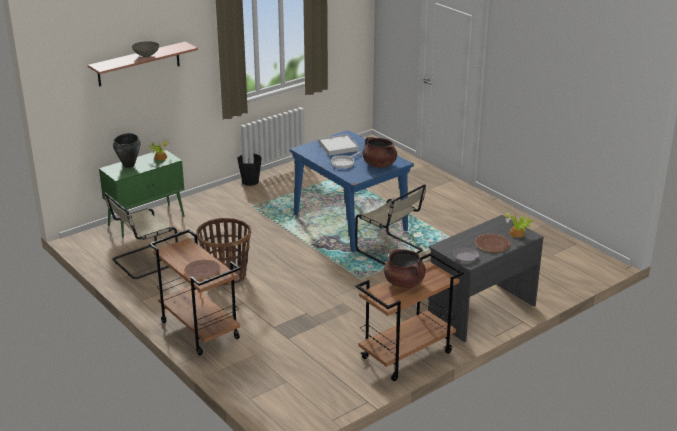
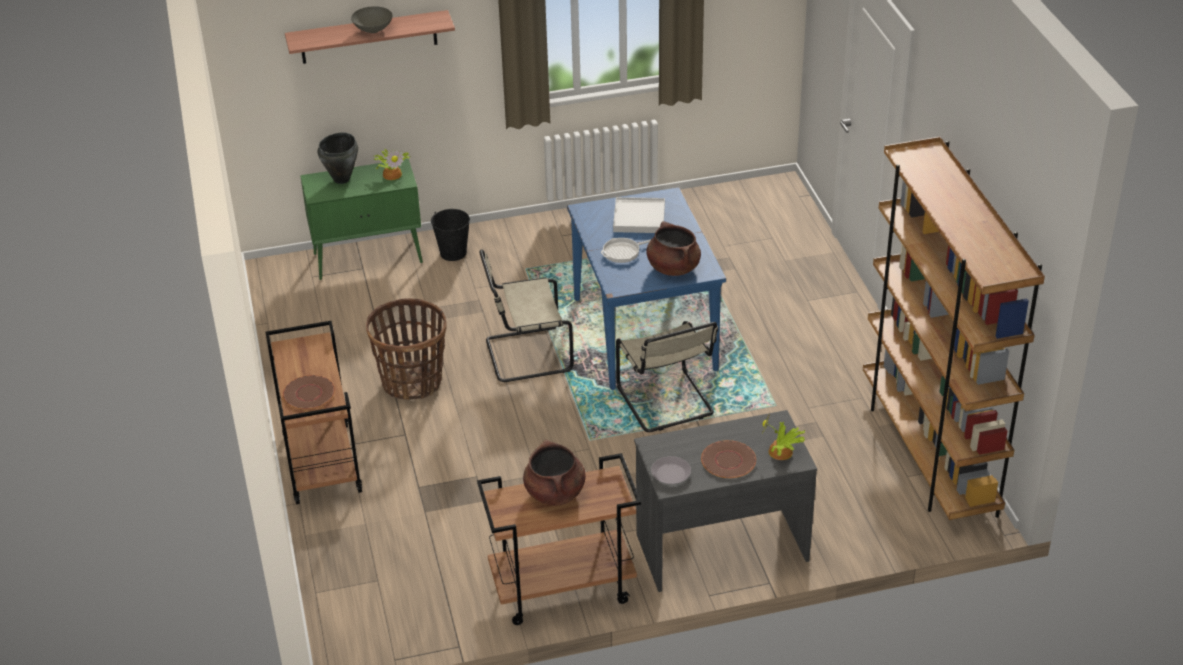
camera: 25 degrees right, 10 degrees up
(143, 262) = (320, 330): beige chair -> beige chair (525, 355)
(250, 181) = (552, 221): black bucket -> black bucket (453, 253)
(554, 242) = (928, 453): none -> brown bookcase

